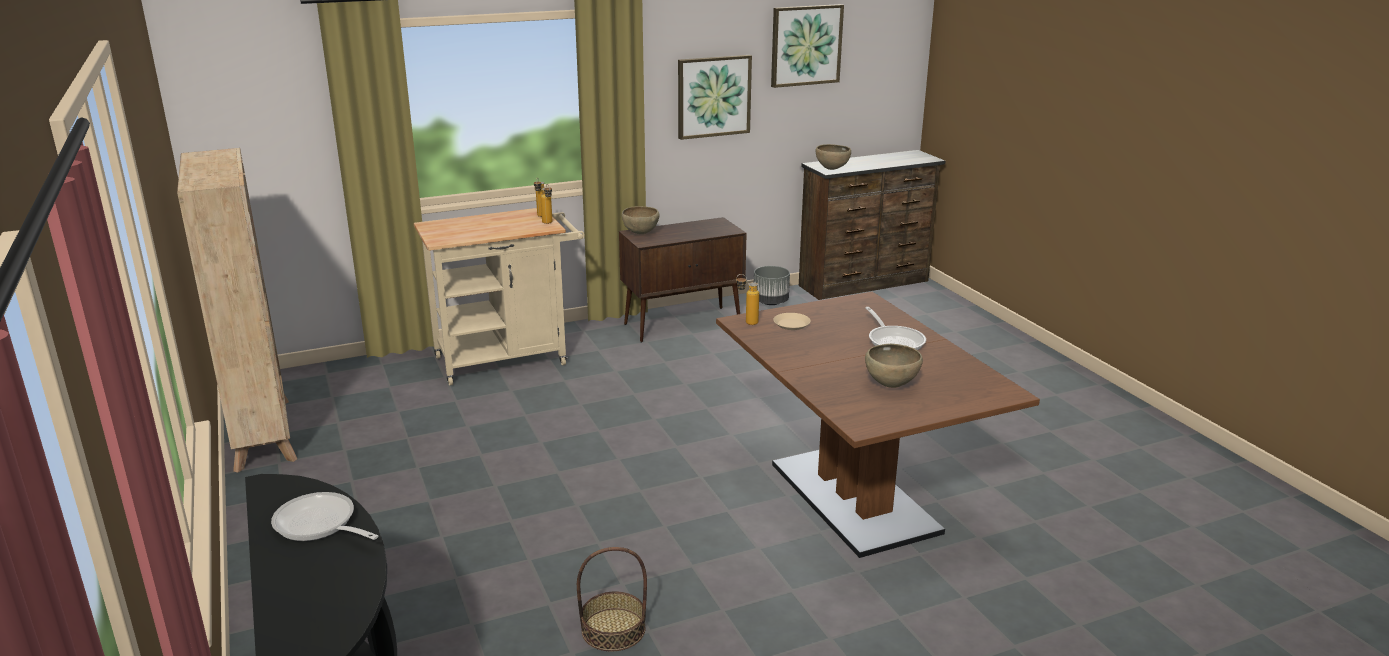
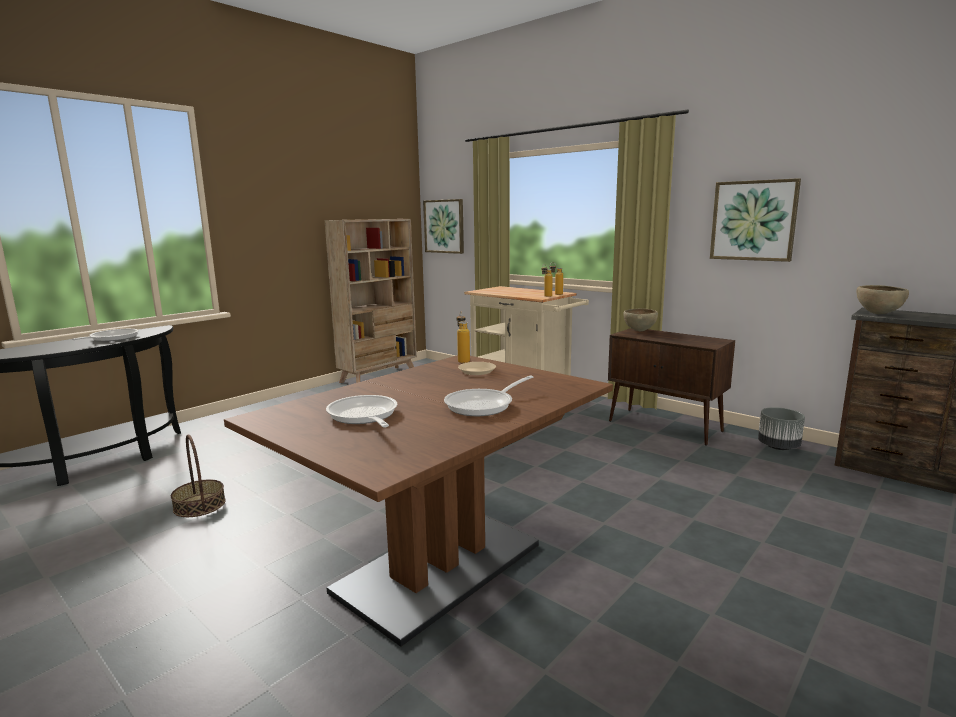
camera: 65 degrees right, 10 degrees down
(805, 45) = (883, 168): picture -> picture (444, 226)
(891, 385) = (363, 416): brown bowl -> frying pan

